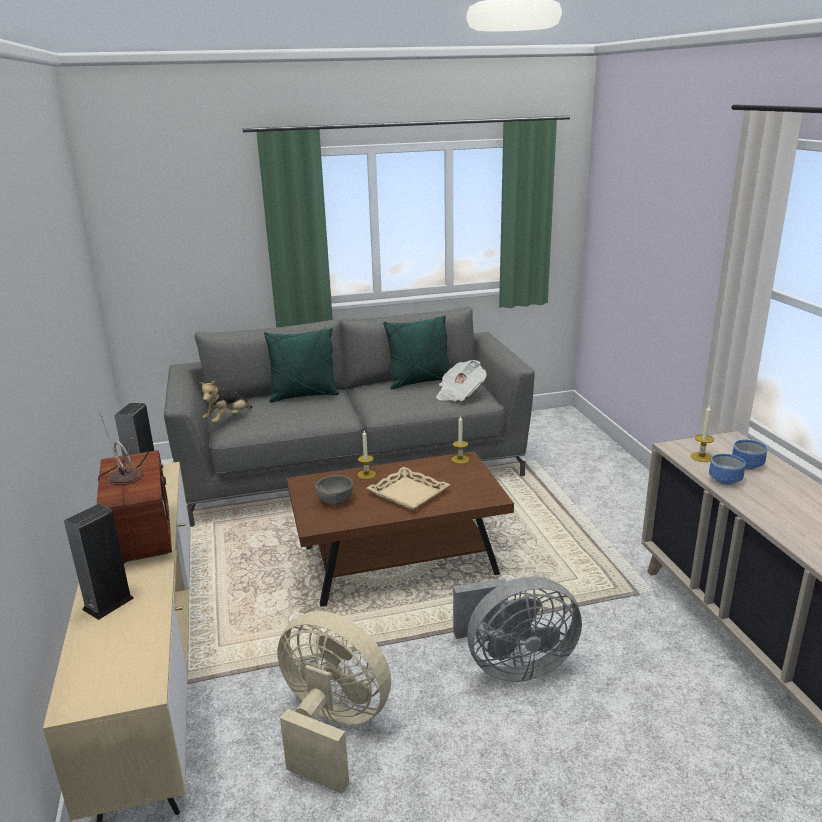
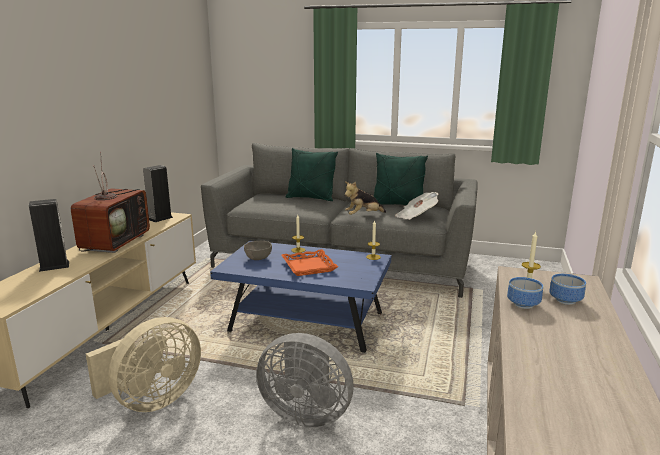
camera: 30 degrees right, 5 degrees down
(227, 419) = (249, 201): plush toy -> plush toy (363, 216)
(332, 728) = (152, 400): beige fan -> beige fan turned 75 degrees clockwise
(399, 562) = (306, 323): brown coffee table -> blue coffee table
(408, 493) = (308, 266): beige tray -> orange tray

